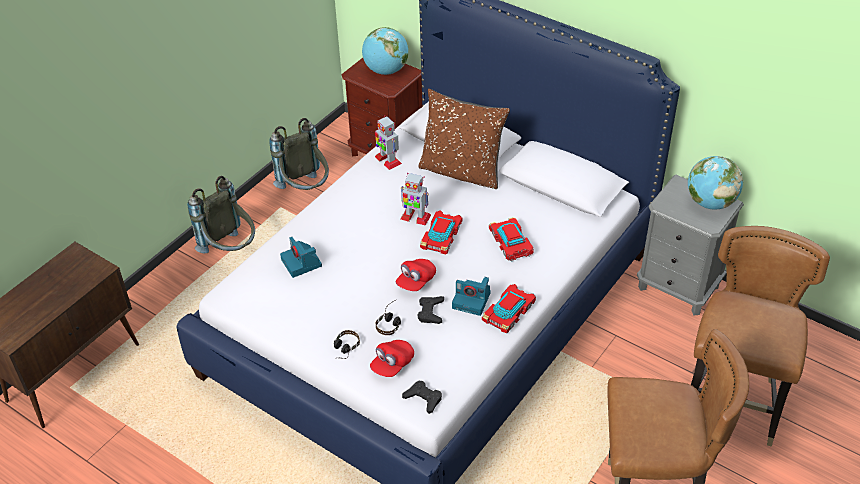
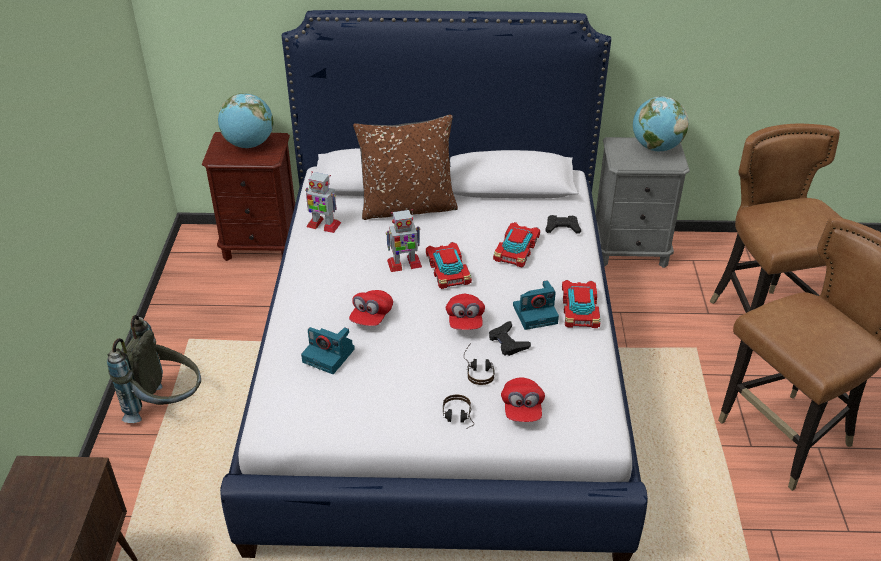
camera: 35 degrees left, 5 degrees down
(305, 190) = (203, 312): grey backpack -> none
(355, 247) = (371, 316): none -> red cap
(423, 398) = (585, 425): black game controller -> black game controller (562, 228)
(510, 243) = (517, 249): toy car -> toy car turned 105 degrees counterclockwise

